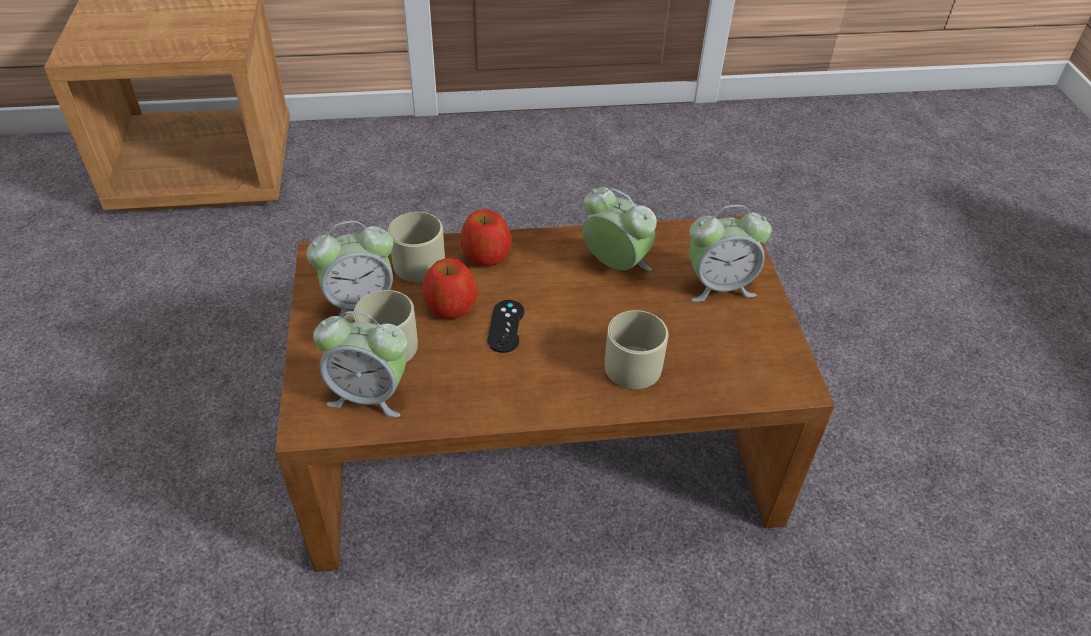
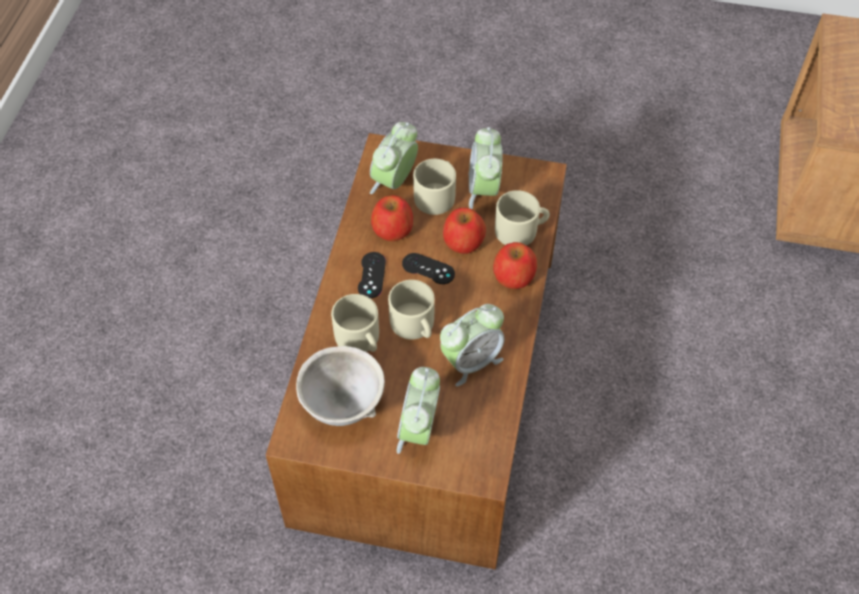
camera: 110 degrees right, 10 degrees up
(454, 375) = (393, 228): none -> apple
(538, 377) = (371, 275): none -> black game controller
(592, 319) = (415, 325): none -> beige mug
(726, 354) = (343, 402): none -> grey bowl

